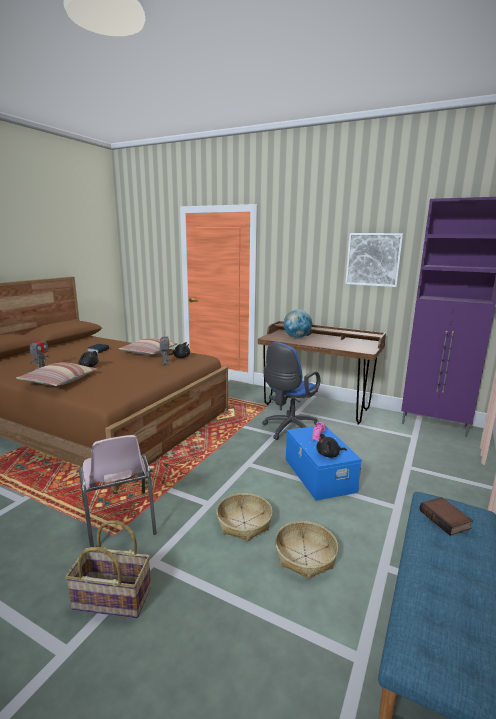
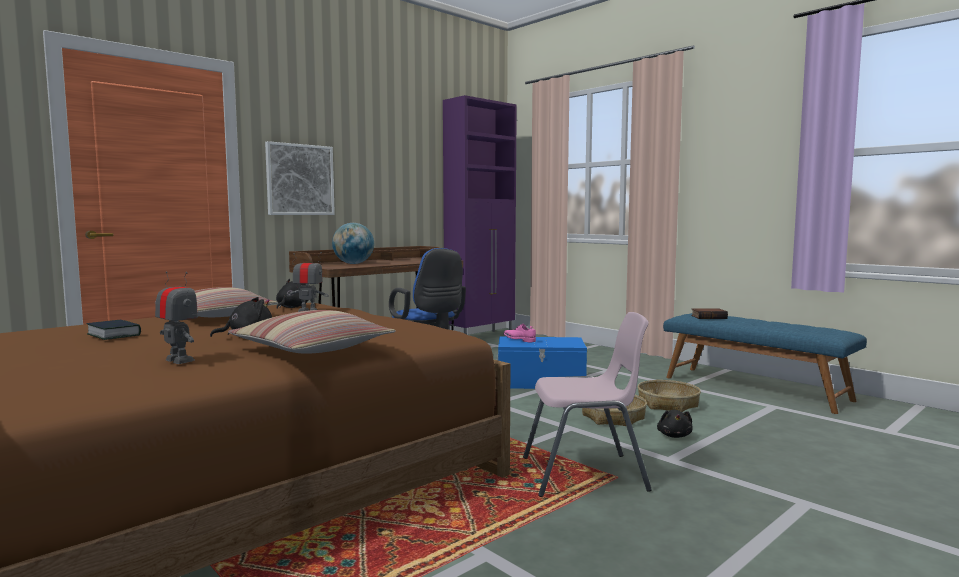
camera: 70 degrees left, 10 degrees down
(111, 599) = (730, 481): basket -> none
(329, 455) = (567, 342): black plush toy -> black plush toy (674, 435)
(373, 259) = (397, 159): picture -> picture (300, 180)

